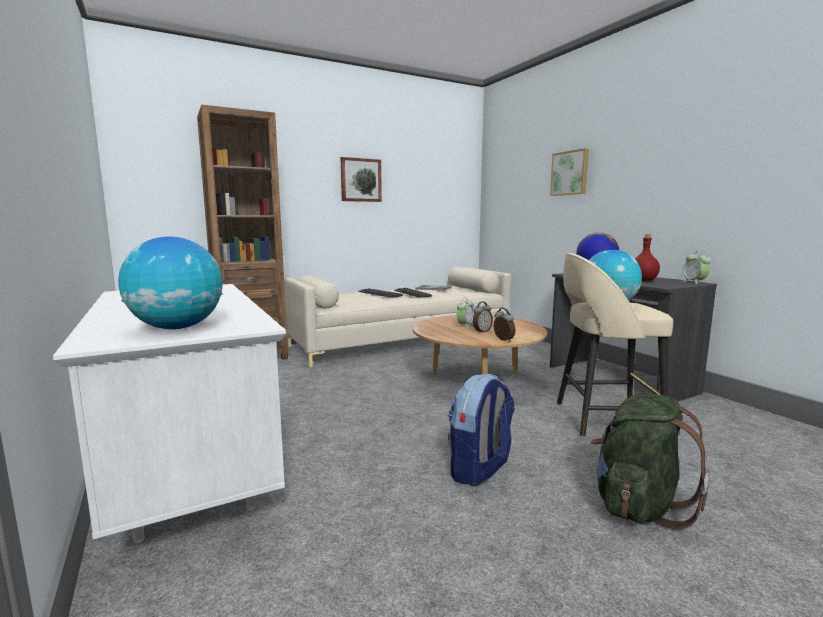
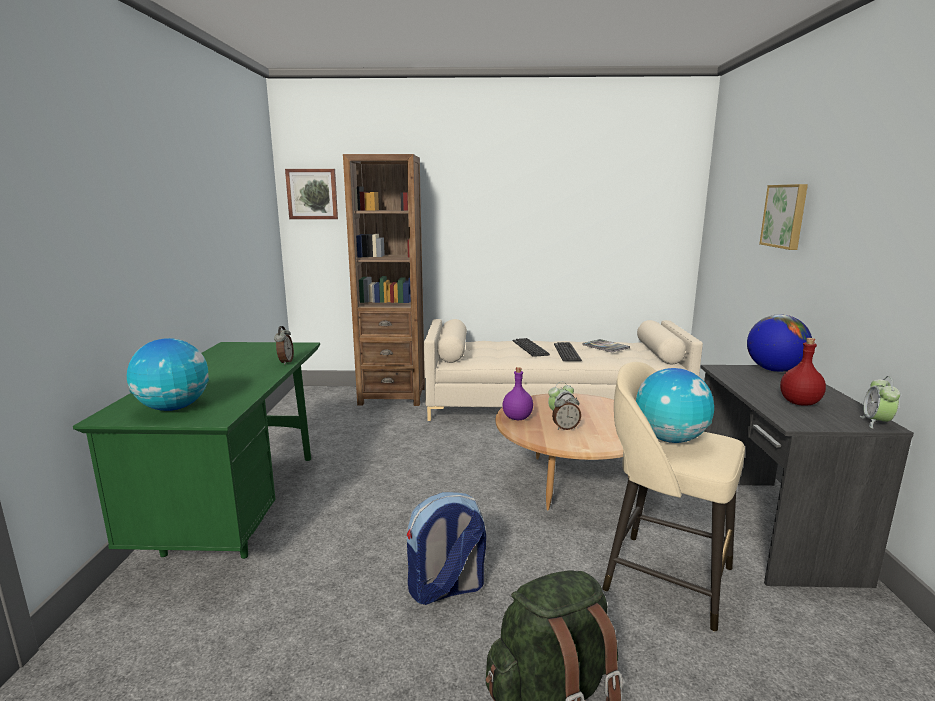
camera: 30 degrees right, 5 degrees up
(190, 472) = (239, 509): white desk -> green desk
(360, 180) = (528, 212): picture -> picture (312, 194)
(437, 332) = (517, 418): none -> purple bottle
(503, 340) = (568, 447): alarm clock -> alarm clock (285, 362)

